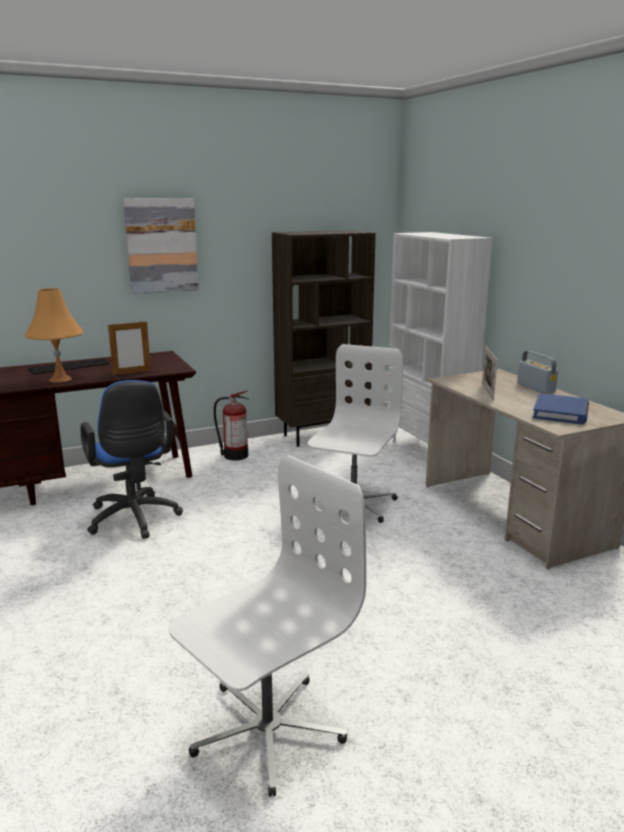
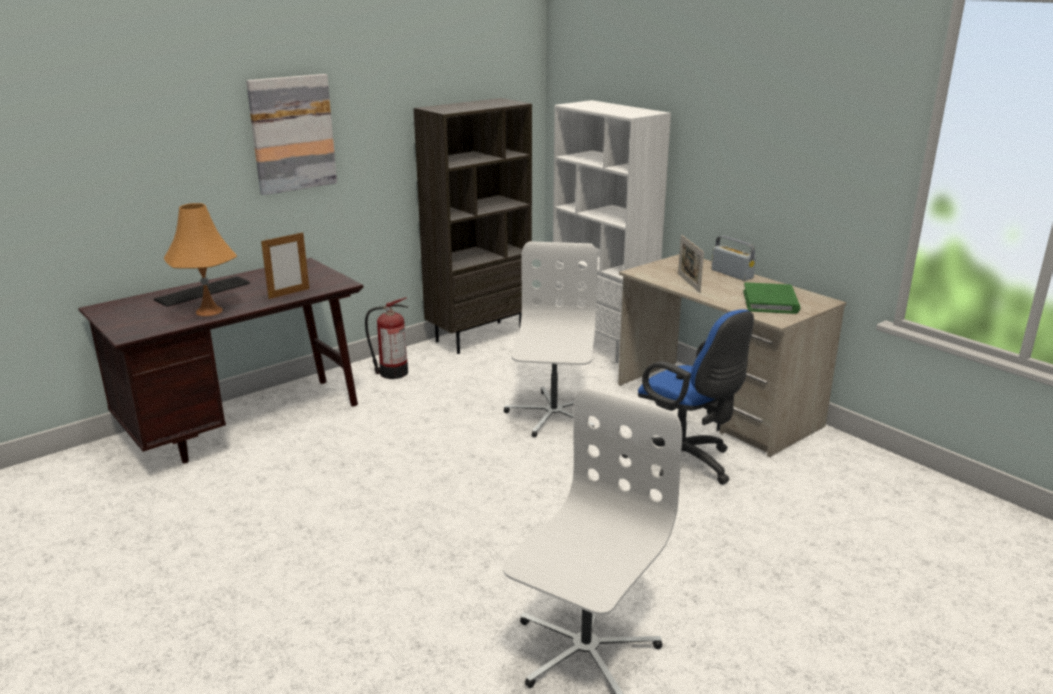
camera: 15 degrees left, 5 degrees up
(134, 520) = (322, 464): blue office chair -> blue office chair (684, 464)
(561, 412) = (770, 302): blue book -> green book

